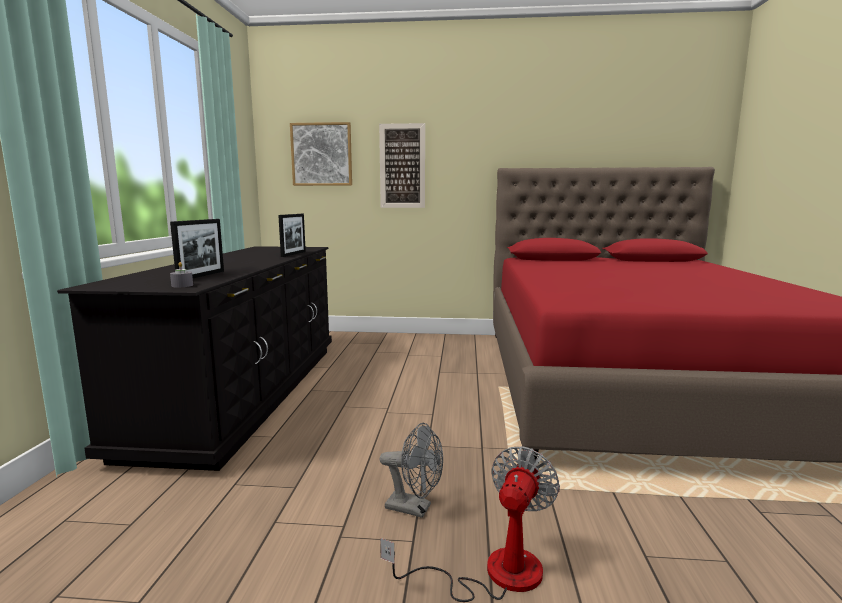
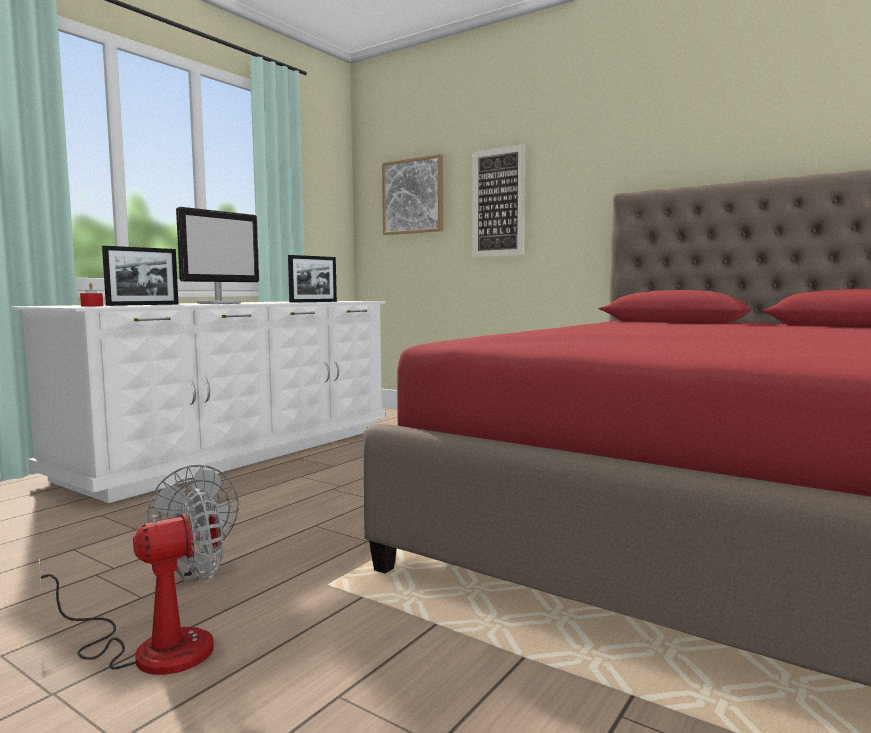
camera: 30 degrees right, 5 degrees down
(182, 285) = (92, 306): grey candle -> red candle
(246, 393) = (238, 451): black dresser -> white dresser
(249, 266) = (219, 303): none -> monitor

